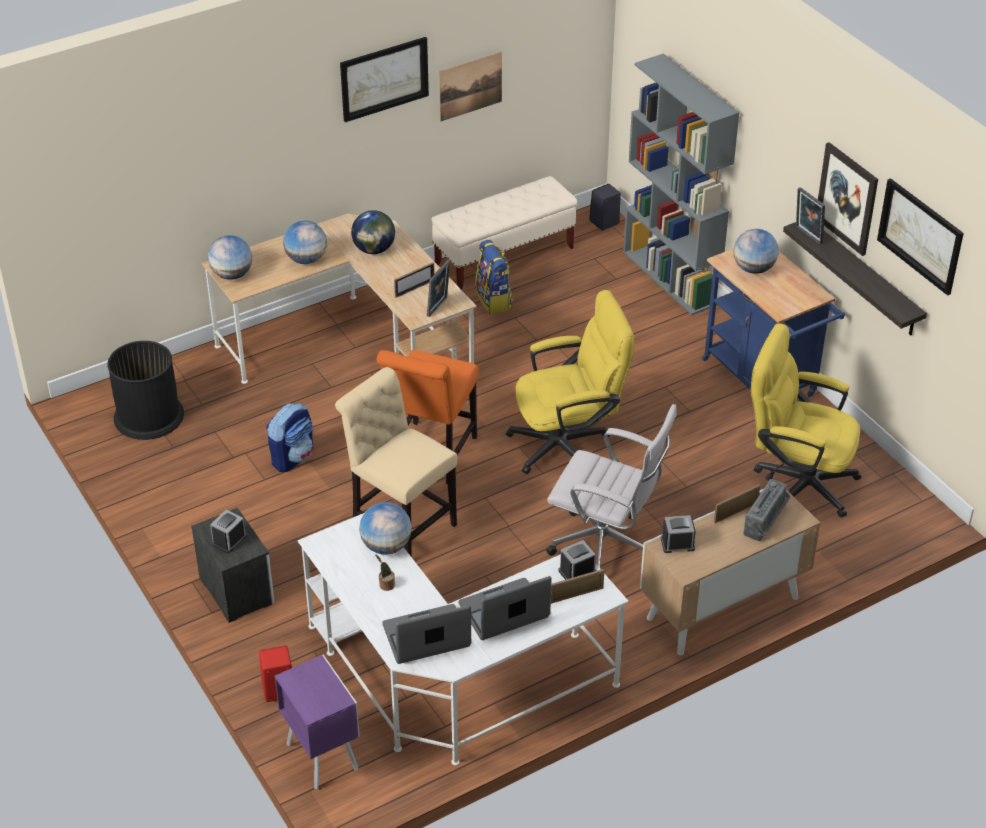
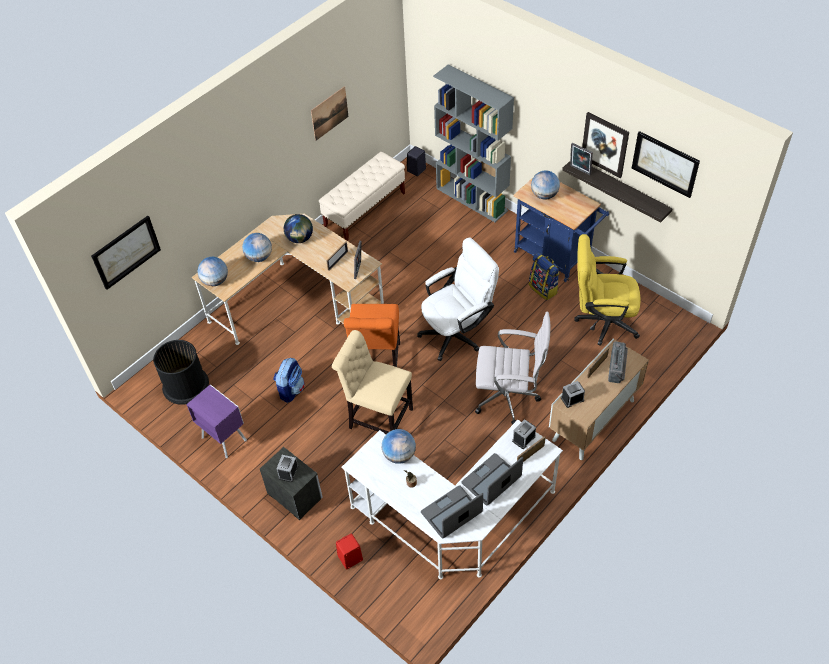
camera: 15 degrees left, 10 degrees up
(322, 755) = (396, 596): purple nightstand -> purple nightstand (224, 438)
(384, 78) = (279, 126): picture -> picture (126, 252)
(494, 300) = (371, 243): backpack -> backpack (544, 289)
(568, 444) = (457, 332): yellow office chair -> white office chair

